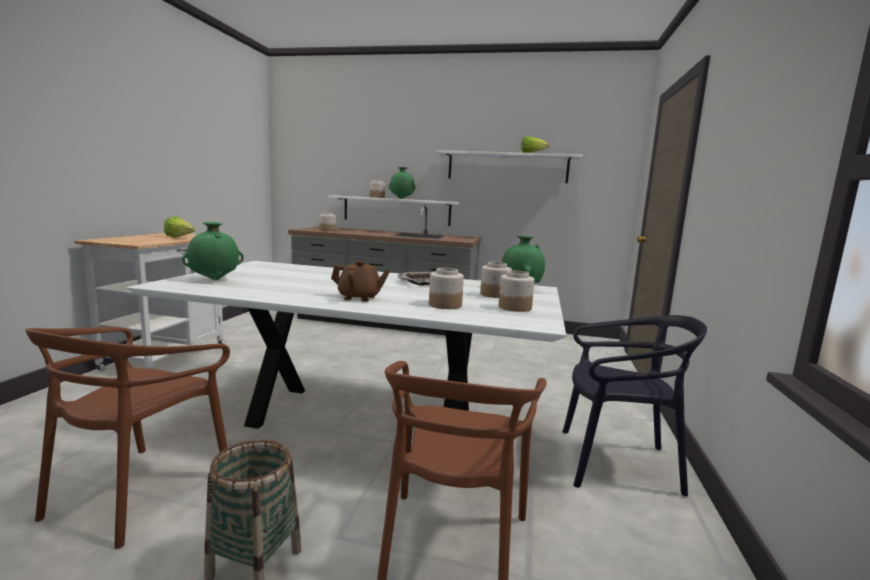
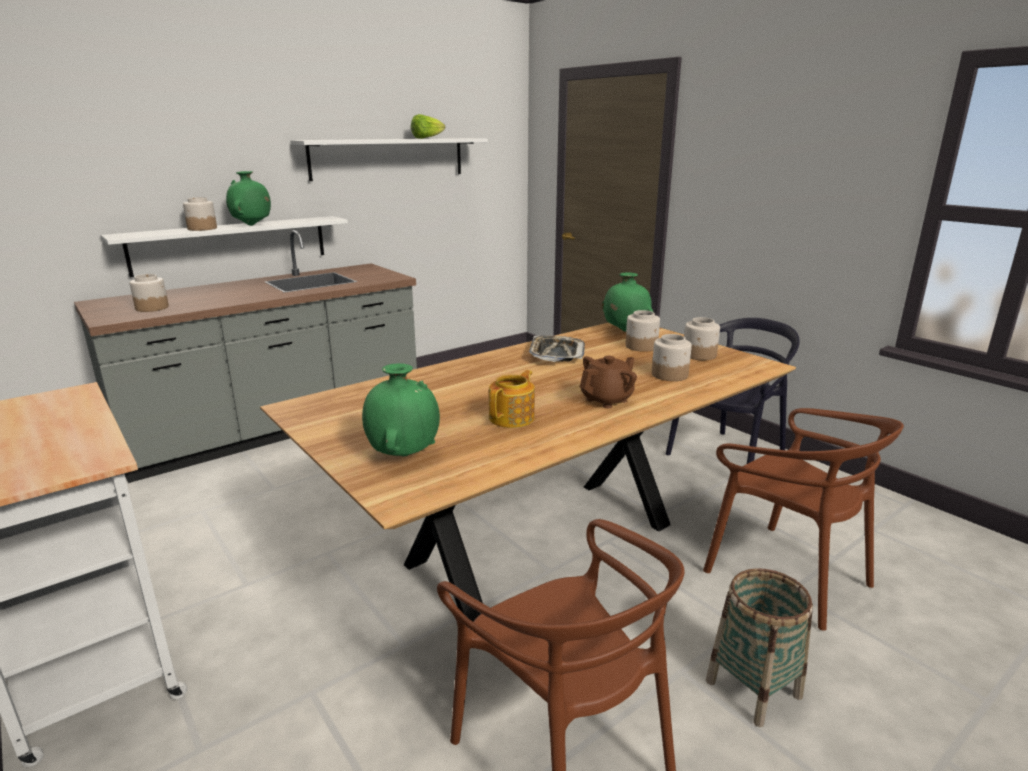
camera: 50 degrees left, 10 degrees up
(180, 238) = (62, 417): lettuce -> none
(294, 287) = (513, 418): none -> teapot
(363, 421) = (545, 543): white dining table -> brown dining table

